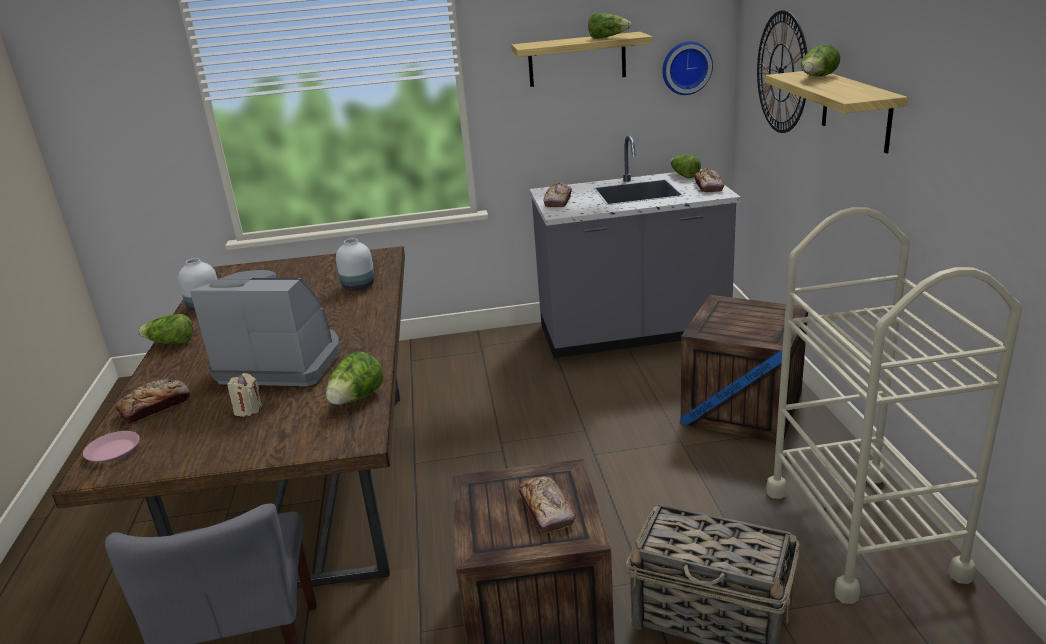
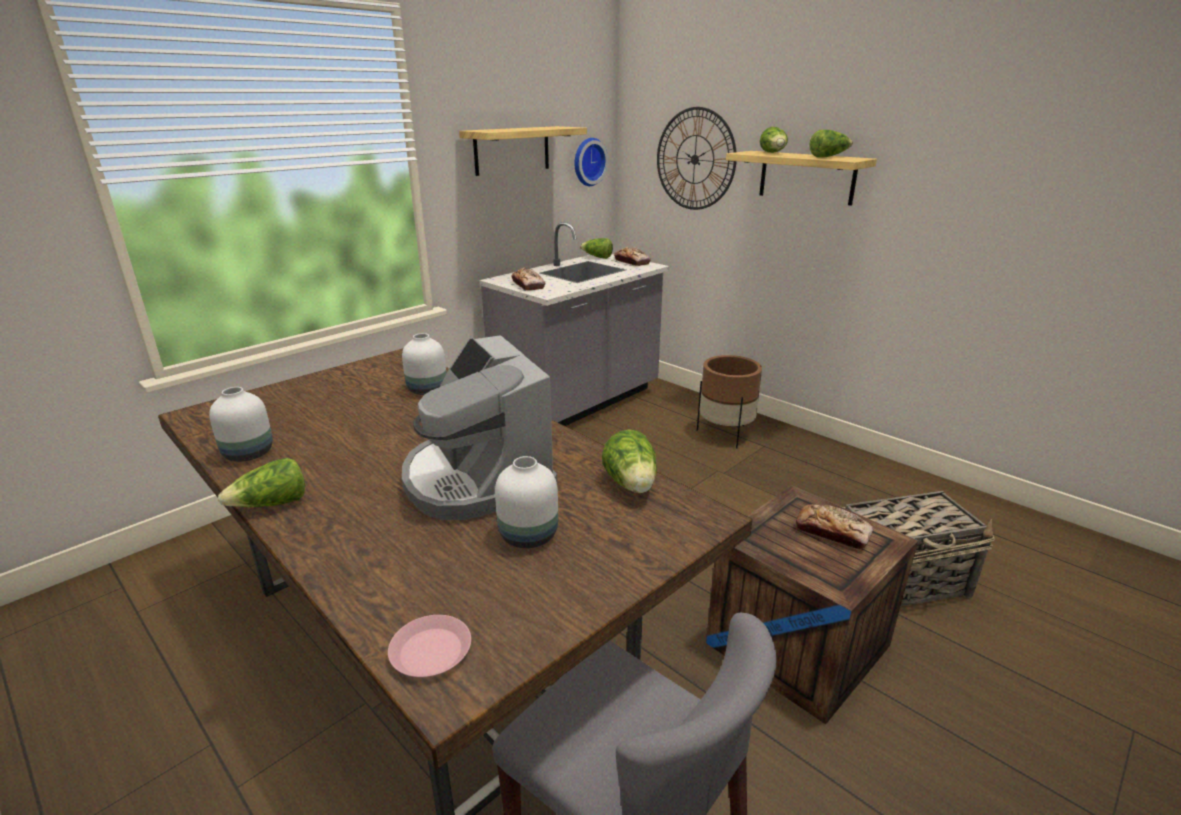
camera: 40 degrees left, 0 degrees up
(155, 407) = (393, 578): bread -> none
(248, 409) = (530, 536): beige candle -> white vase
(282, 362) = (477, 479): coffee machine -> coffee machine turned 90 degrees counterclockwise
(607, 38) = (547, 128): lettuce -> lettuce (828, 157)
(742, 408) = (725, 434): crate -> brown planter
(861, 531) = (895, 489): beige cart -> none

